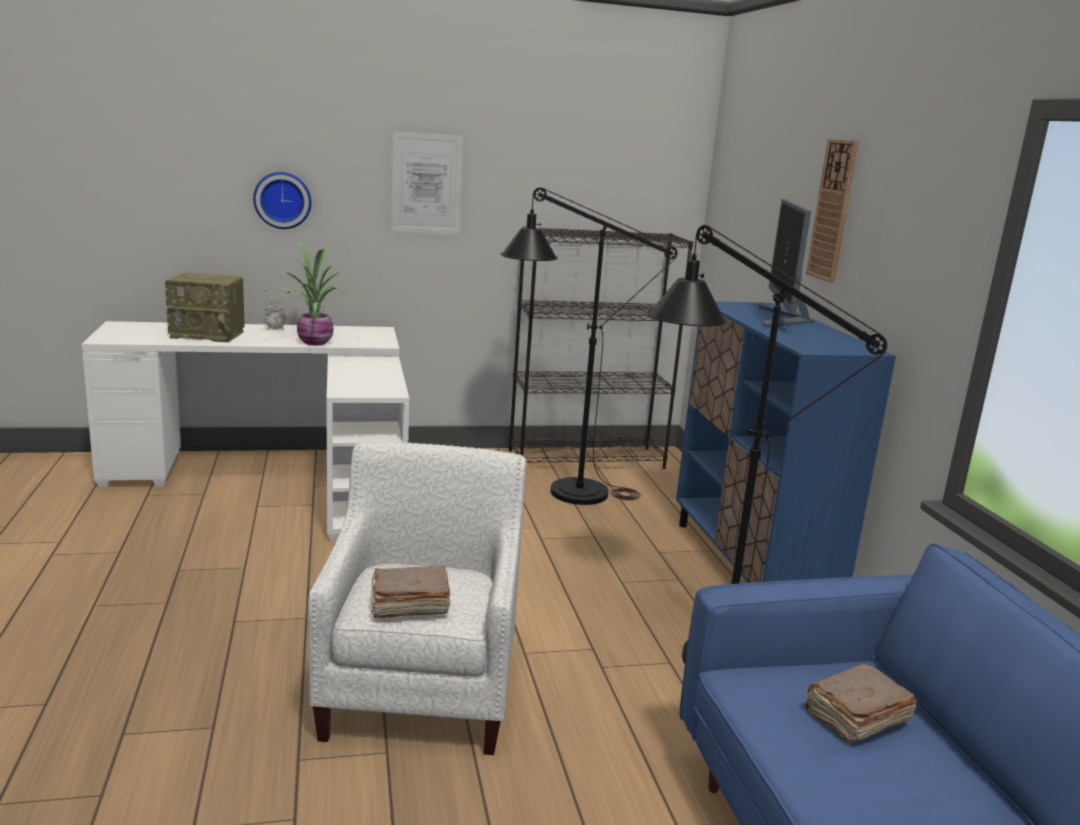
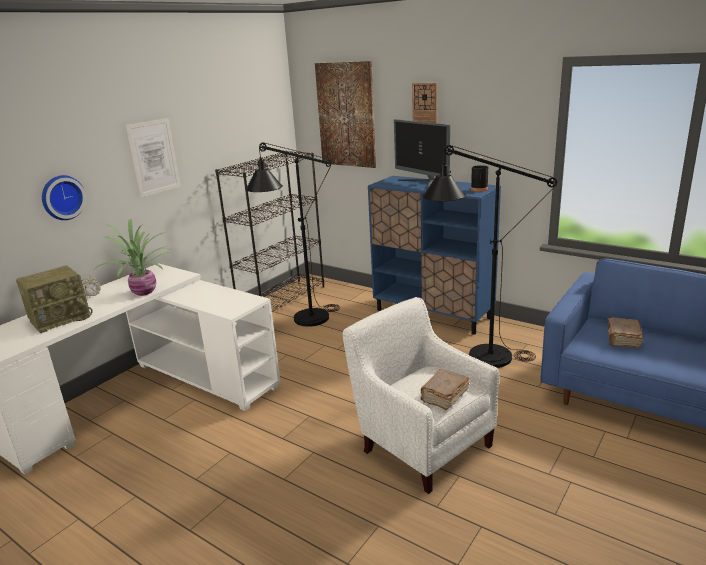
camera: 40 degrees left, 5 degrees up
(754, 188) = (346, 115): none -> picture
(839, 348) = (479, 189): none -> black bottle

